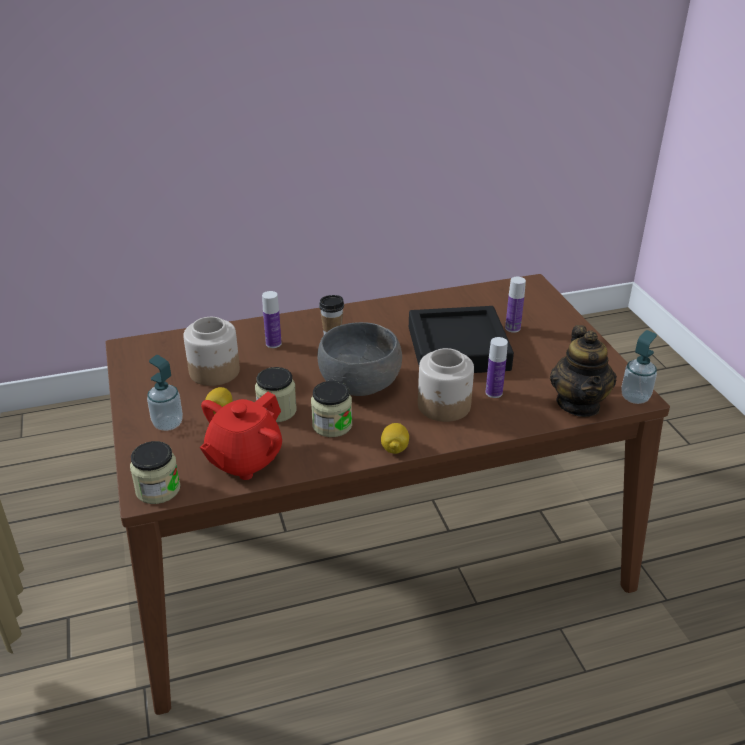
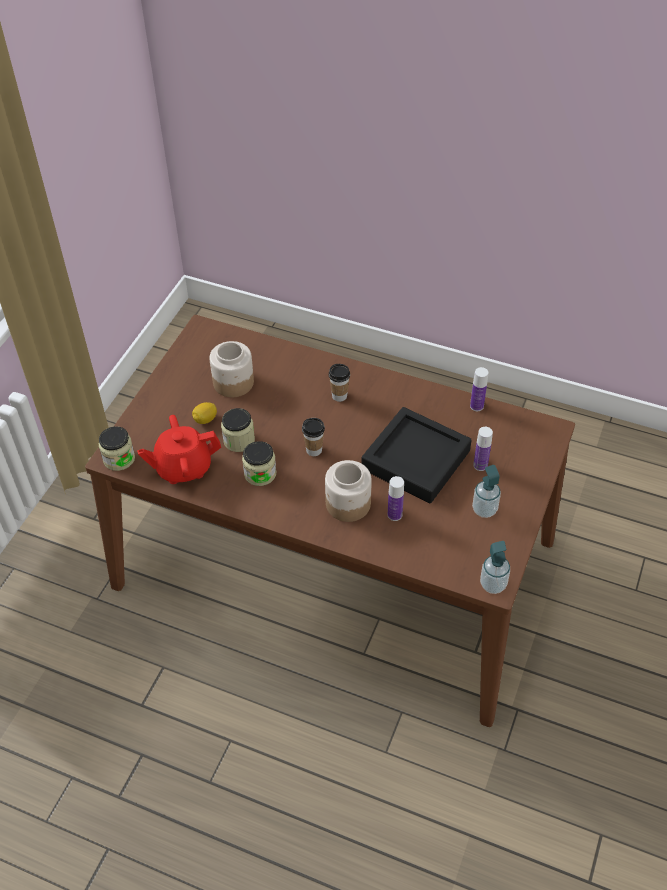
camera: 40 degrees right, 15 degrees up
(168, 424) = (167, 411): soap dispenser -> soap dispenser (484, 509)
(273, 343) = (294, 379): bottle -> bottle (476, 406)
(360, 383) = (314, 450): grey bowl -> cup
(394, 449) = (278, 517): lemon -> none
(579, 404) = (443, 563): teapot -> none

